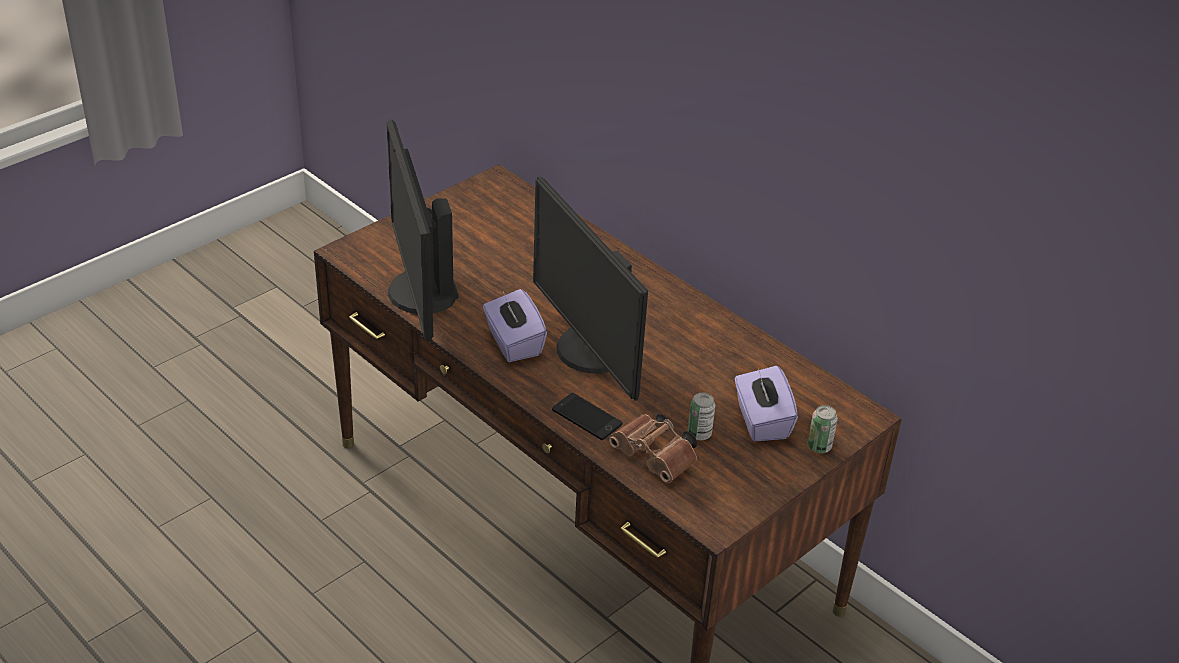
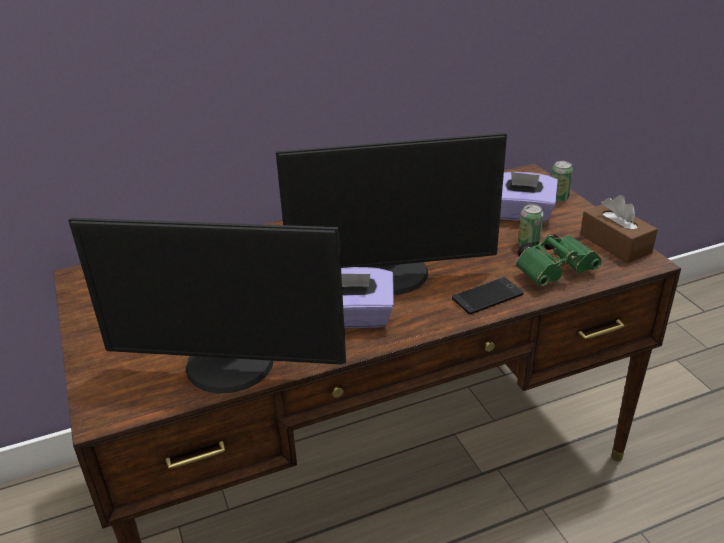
camera: 65 degrees left, 5 degrees down
(656, 459) = (555, 271): brown binoculars -> green binoculars
(739, 500) = (615, 244): none -> brown tissue box

